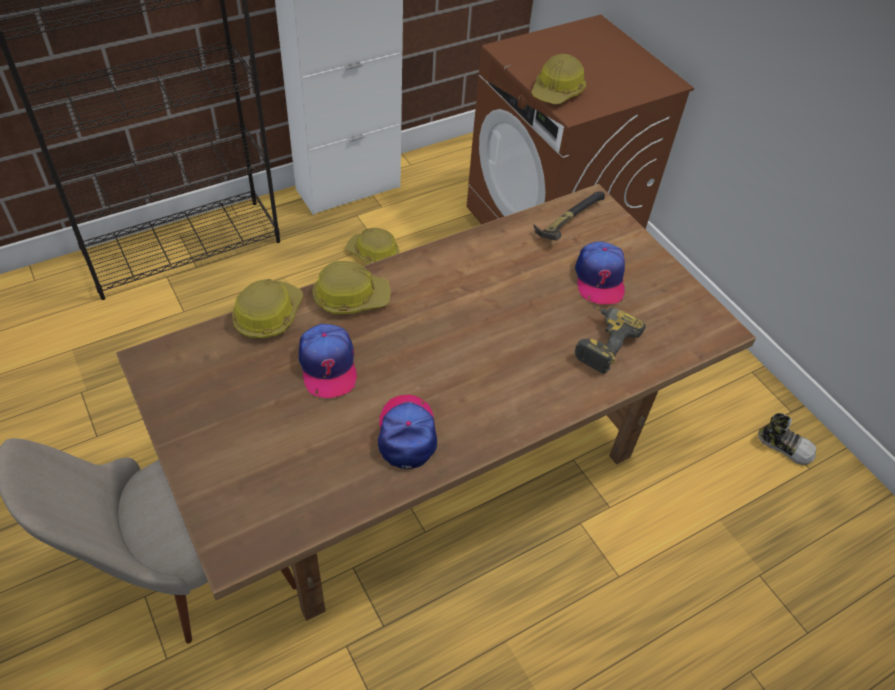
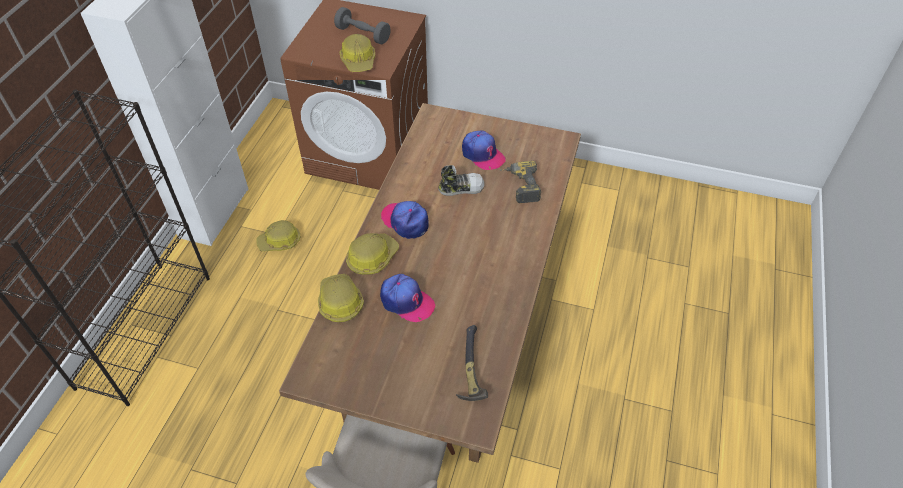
camera: 40 degrees left, 0 degrees up
(407, 433) = (487, 301): cap -> cap (405, 221)
(566, 222) = (432, 135): hammer -> hammer (469, 370)
(595, 69) = (363, 34): none -> grey dumbbell
(785, 446) = (599, 187): shoe -> shoe (461, 188)

